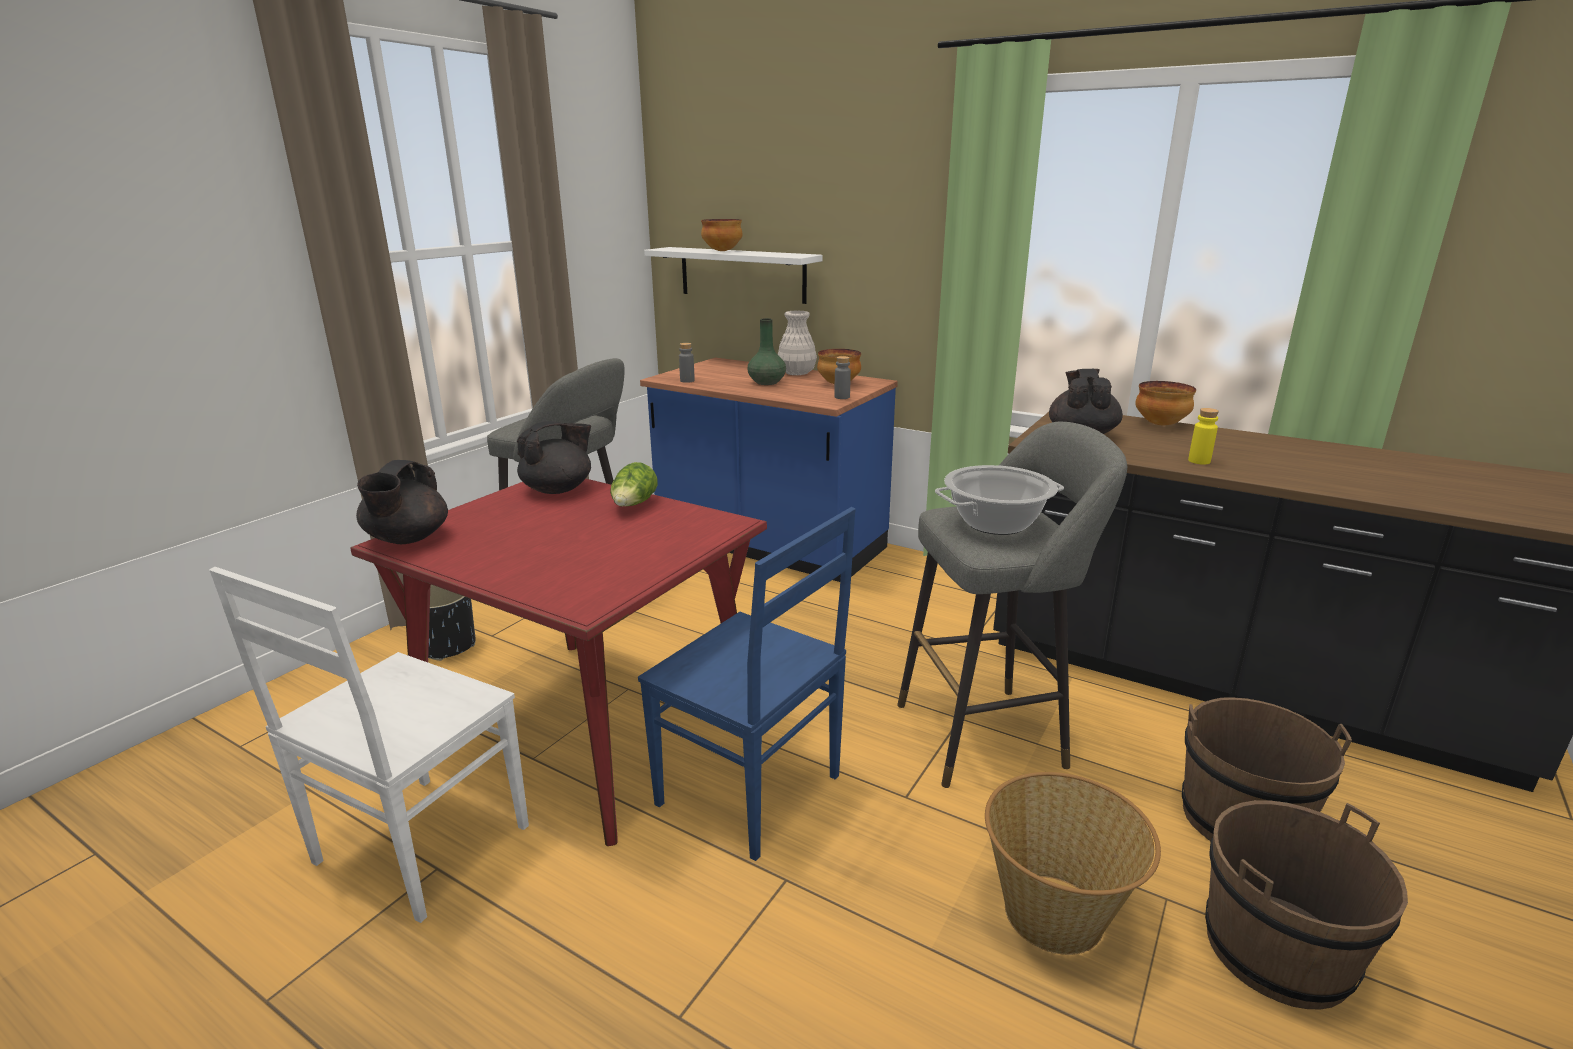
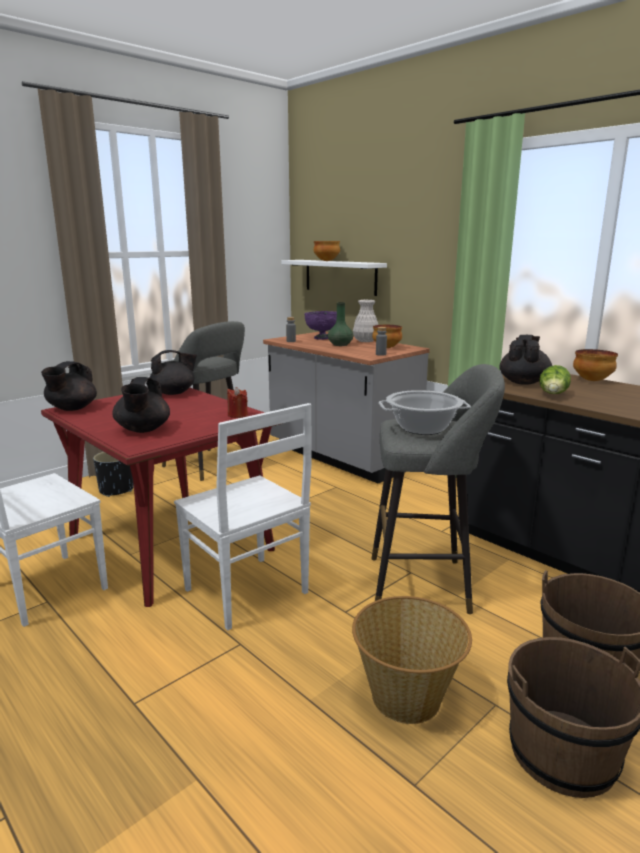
camera: 15 degrees right, 5 degrees down
(568, 569) = (143, 430): none -> black teapot
(634, 505) = (209, 403): lettuce -> lettuce (553, 395)
(696, 523) = (237, 415): none -> red candle
(728, 371) = (322, 338): none -> purple bowl
(753, 792) = (248, 593): blue chair -> white chair
(770, 545) = (341, 457): blue counter -> grey counter
(1199, 461) = (595, 401): yellow bottle -> none

